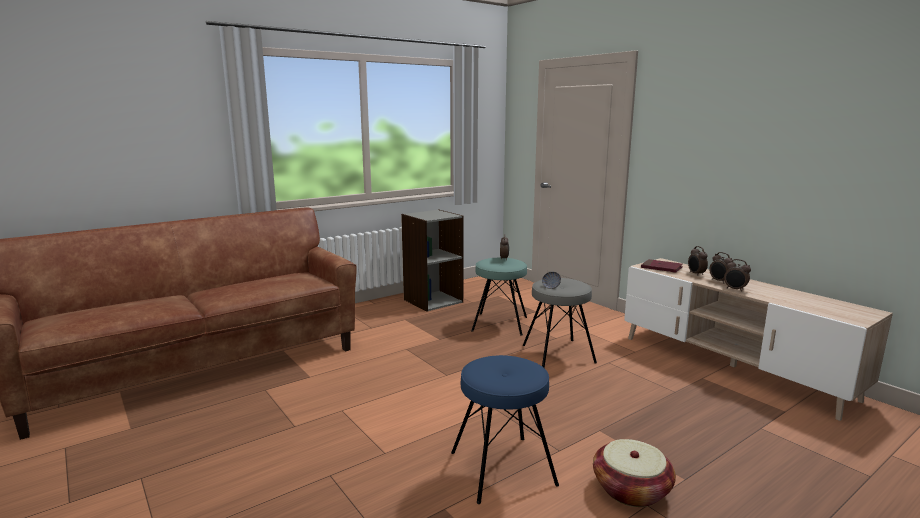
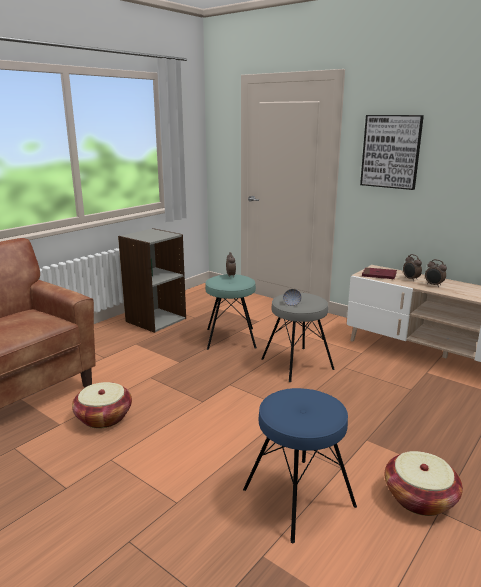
camera: 15 degrees left, 5 degrees up
(350, 376) = (104, 417): none -> basket
(683, 135) = (391, 151): none -> picture
(735, 289) = (451, 292): alarm clock -> none

